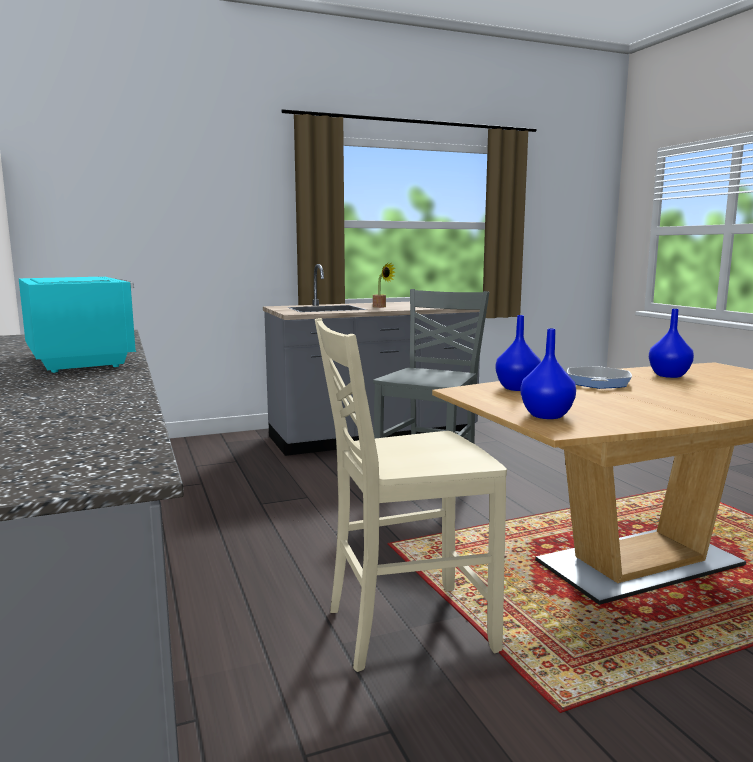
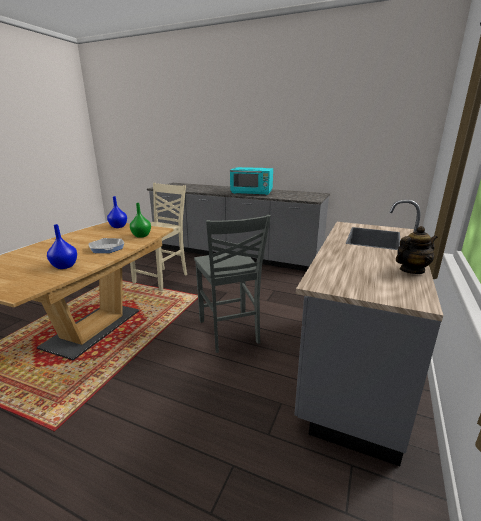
camera: 135 degrees right, 10 degrees up
(381, 307) = (361, 252): potted plant -> none
(392, 303) = (411, 270): none -> teapot
(517, 388) = (141, 236): blue vase -> green vase

